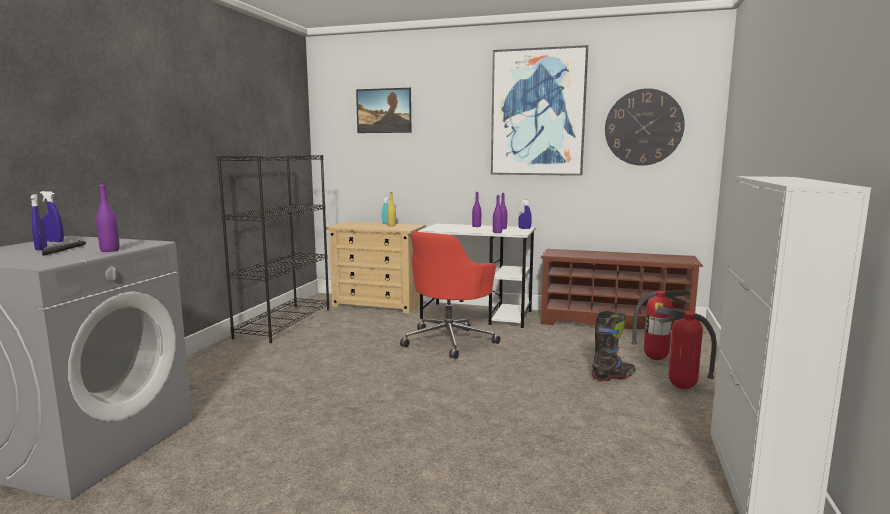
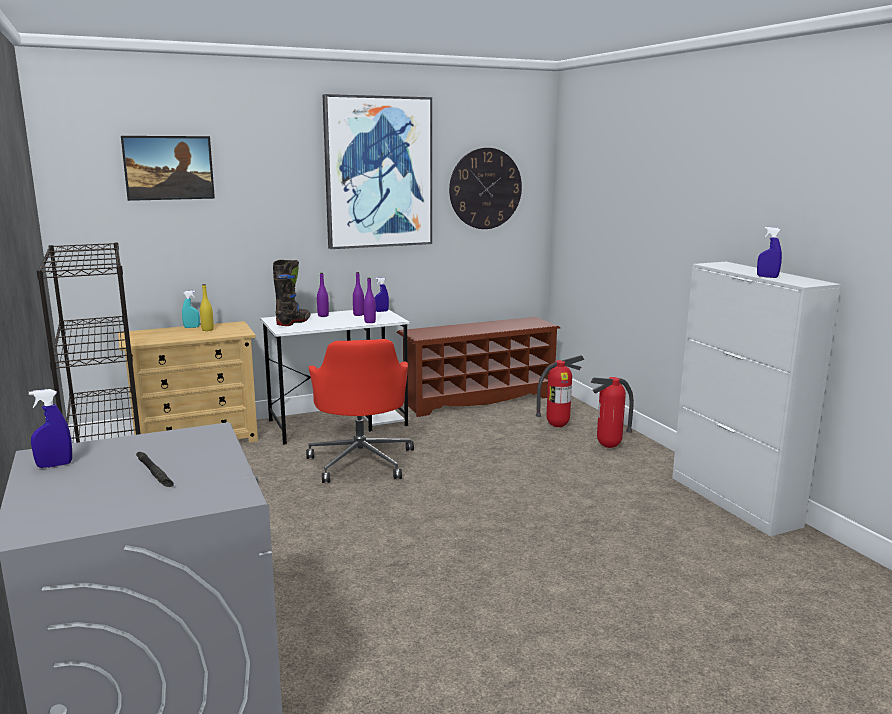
camera: 40 degrees left, 5 degrees up
(41, 249) = (103, 480): blue spray bottle -> blue spray bottle (767, 277)
(110, 250) = (217, 455): purple bottle -> none
(613, 377) = (552, 452): black boot -> black boot (293, 322)

